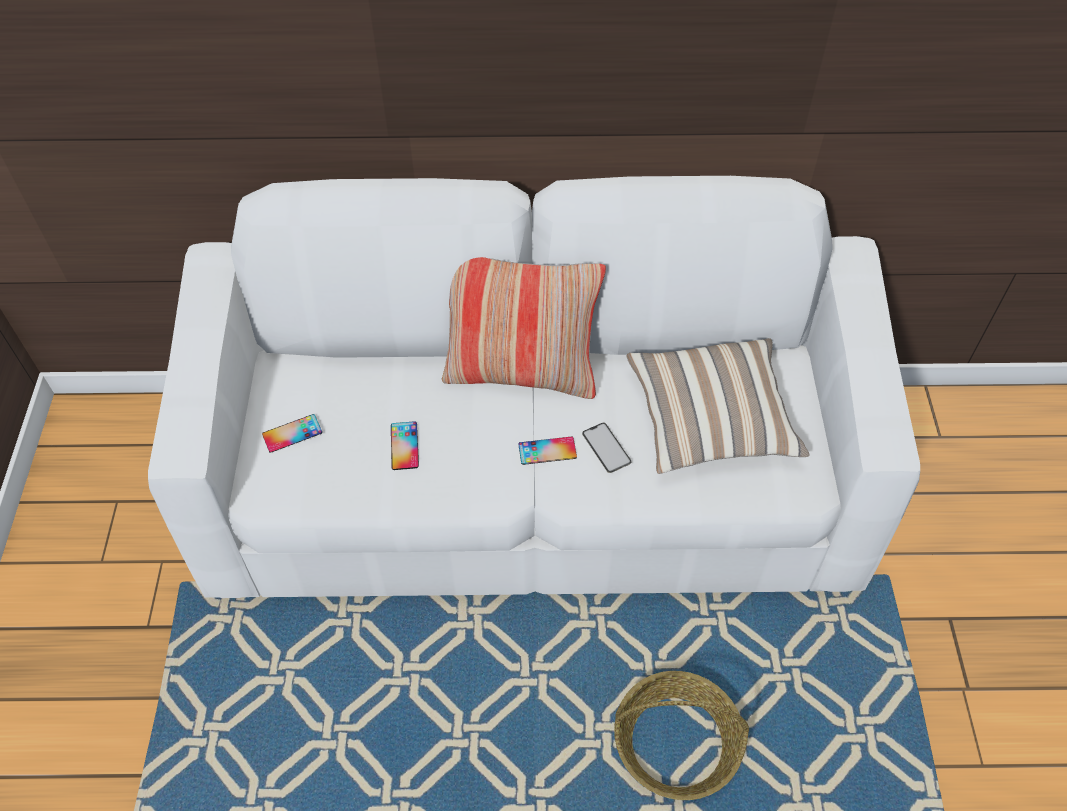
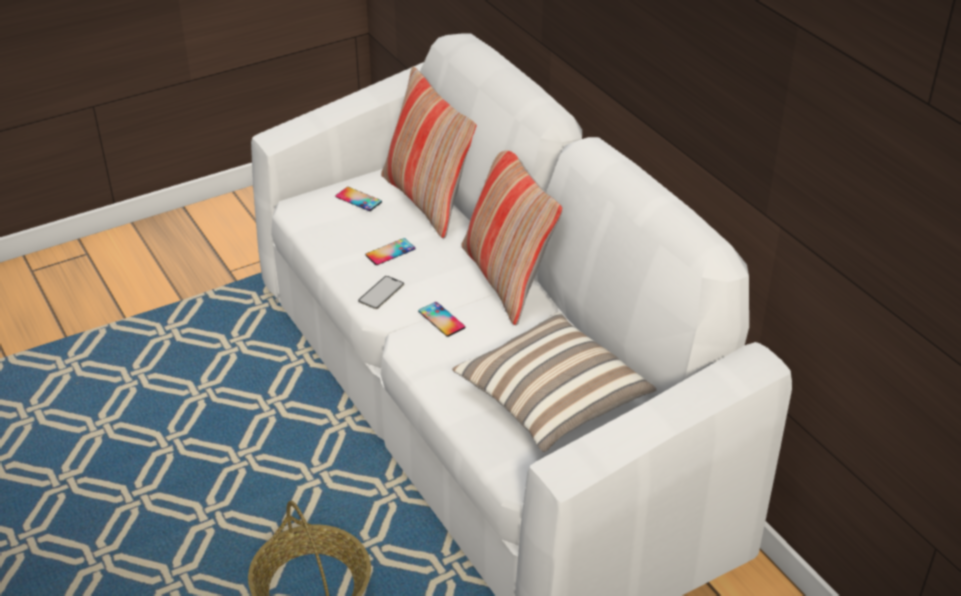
camera: 60 degrees right, 15 degrees down
(342, 375) = (428, 201): none -> pillow
(606, 448) = (470, 349): phone -> phone (381, 293)

